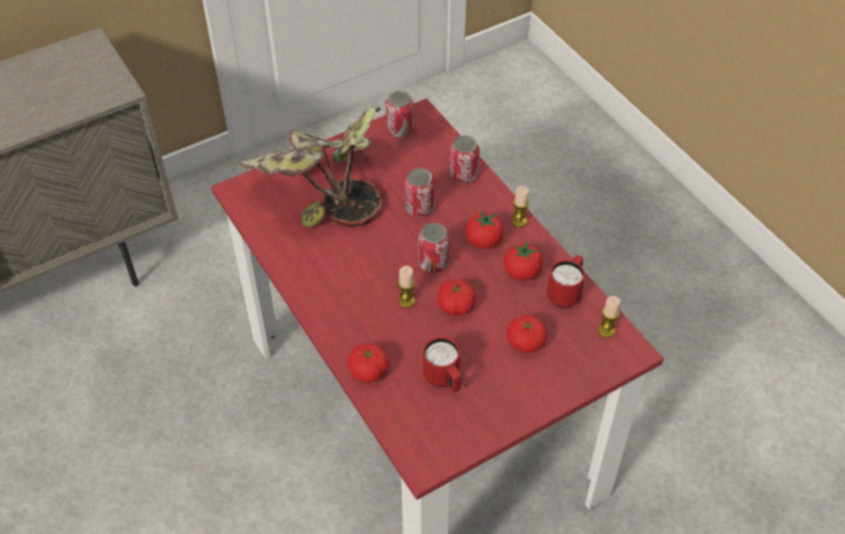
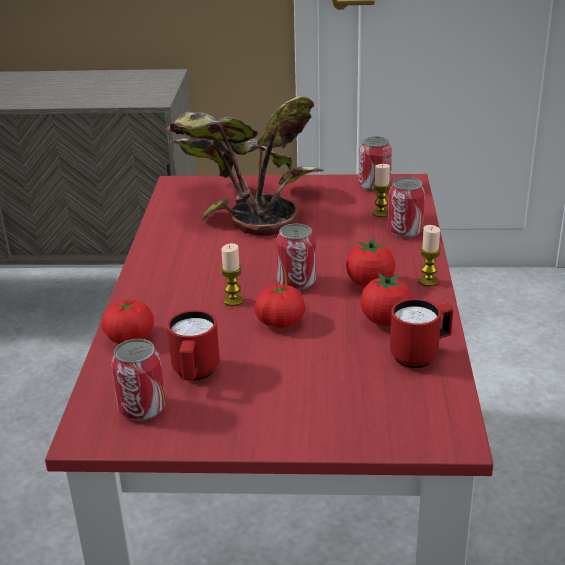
camera: 35 degrees right, 20 degrees down
(419, 207) = (330, 240): can -> can (142, 408)
(525, 342) = (324, 379): tomato -> none
(606, 331) = (438, 406): candle -> candle (381, 213)

